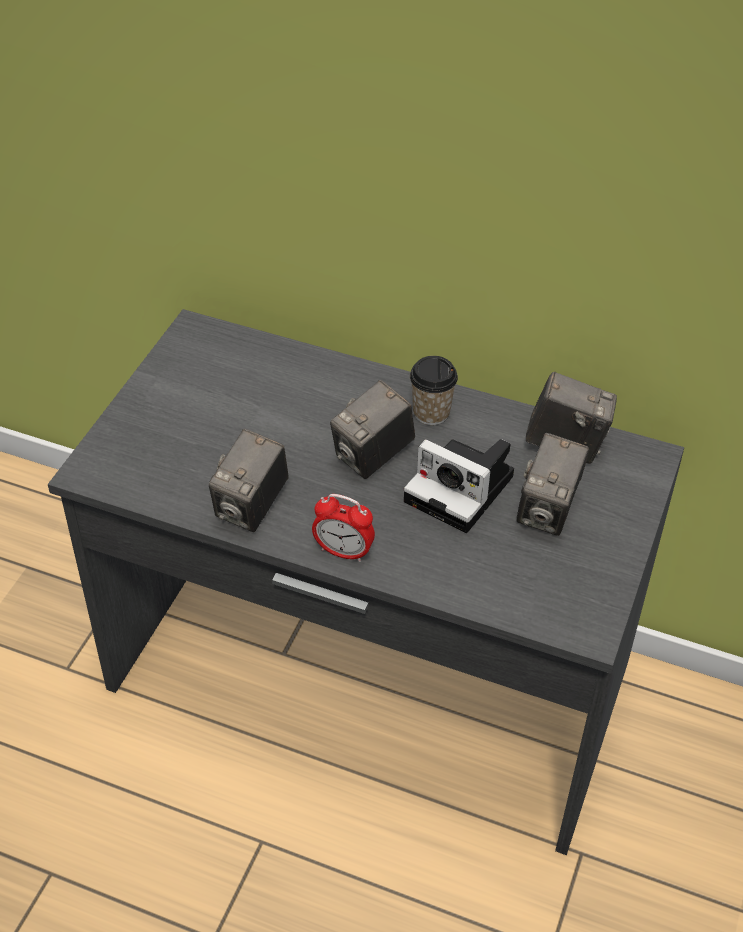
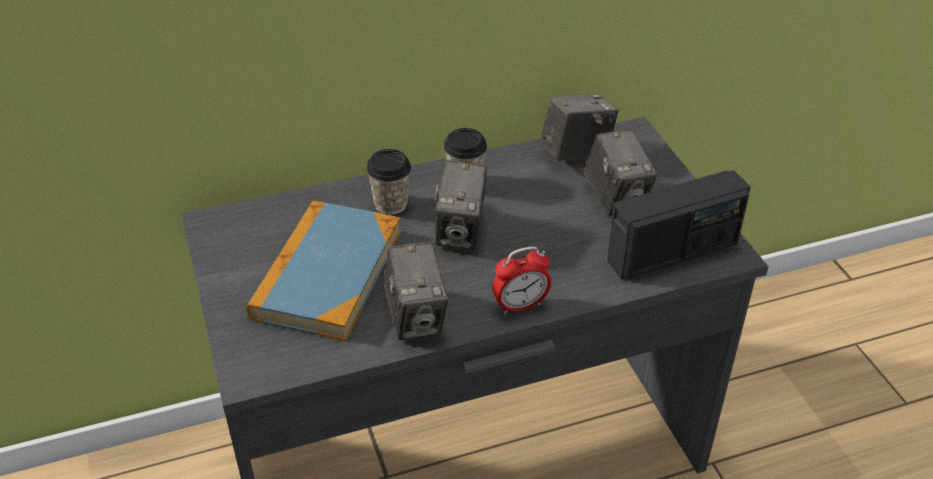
camera: 40 degrees left, 5 degrees down
(229, 427) = (328, 274): none -> book
(345, 396) = (390, 204): none -> cup
(463, 490) = (548, 217): camera -> none
(536, 593) = (673, 252): none -> radio

